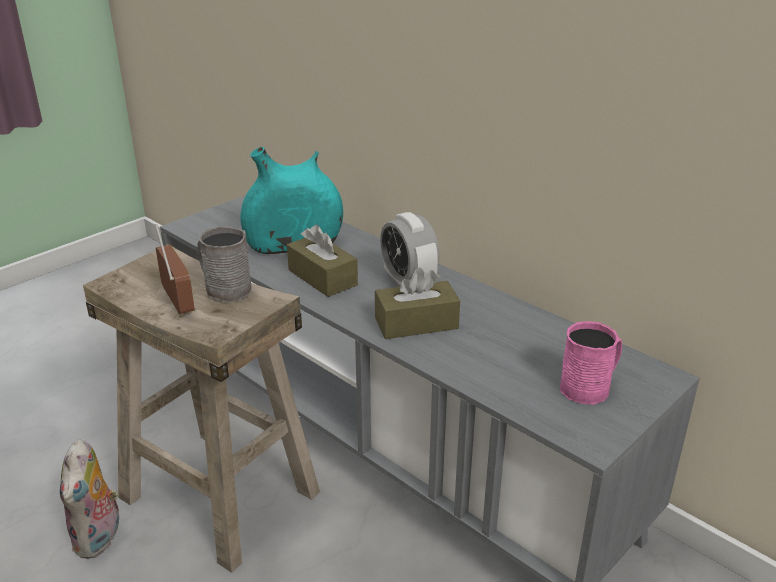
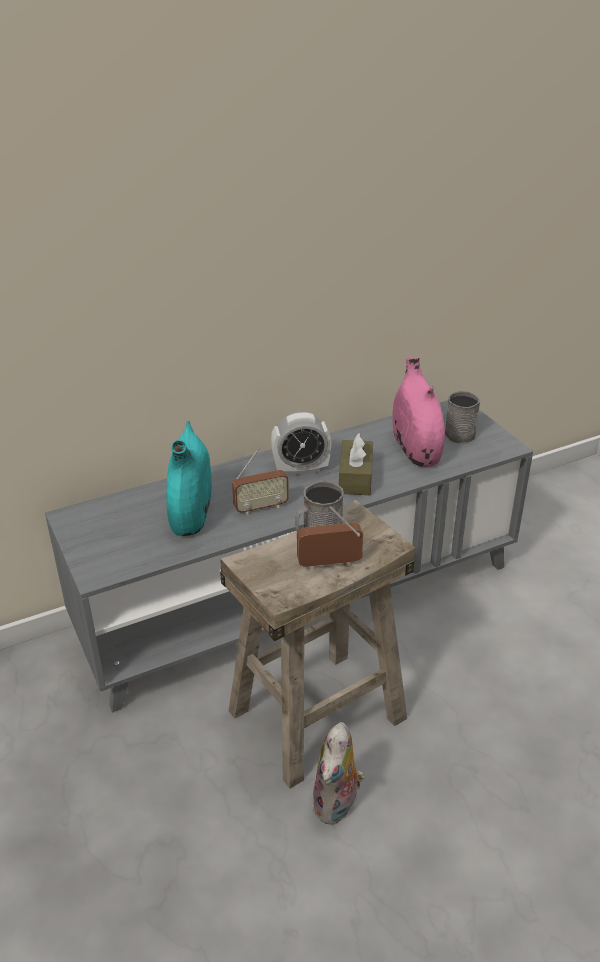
camera: 70 degrees left, 5 degrees up
(100, 538) = (337, 805): plush toy -> plush toy turned 90 degrees clockwise
(322, 277) = (261, 507): brown tissue box -> radio
(515, 356) = (415, 449): none -> pink vase
(590, 387) = (458, 432): pink mug -> grey mug

